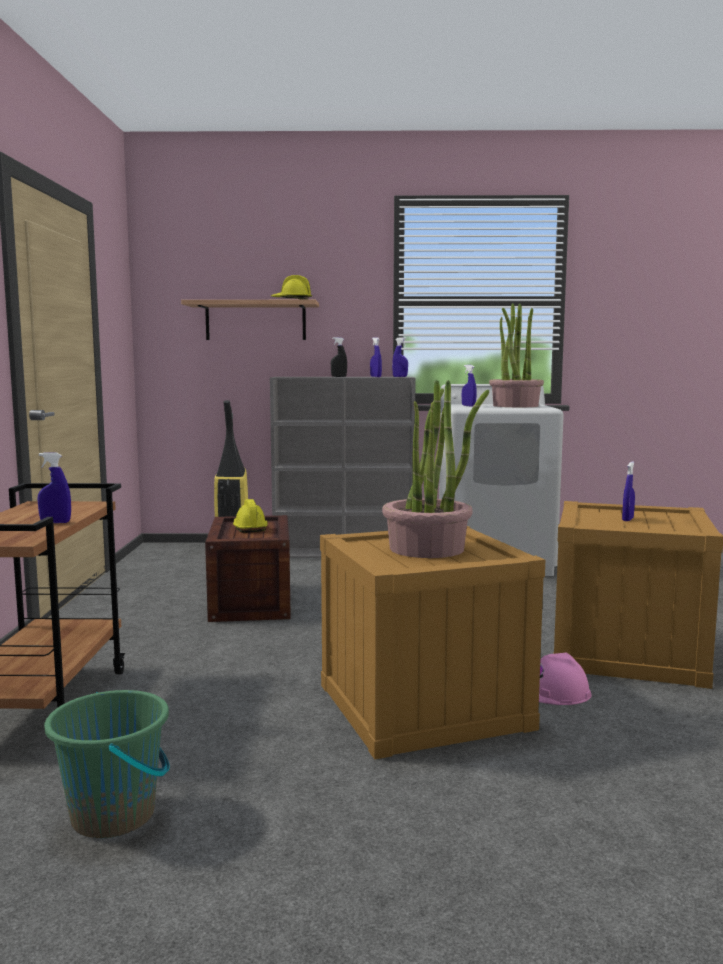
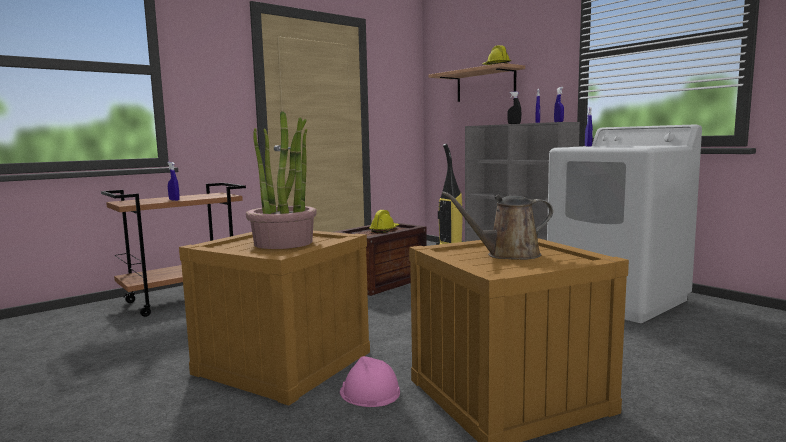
camera: 50 degrees right, 0 degrees up
(114, 815) = (82, 347): green bucket -> none
(515, 406) = (632, 146): potted plant -> none
(627, 519) = (508, 255): blue spray bottle -> brown watering can

